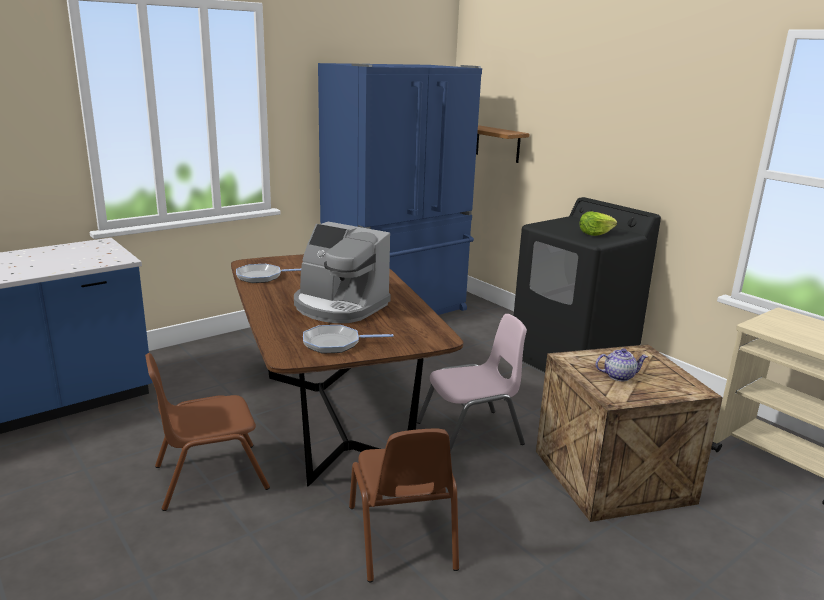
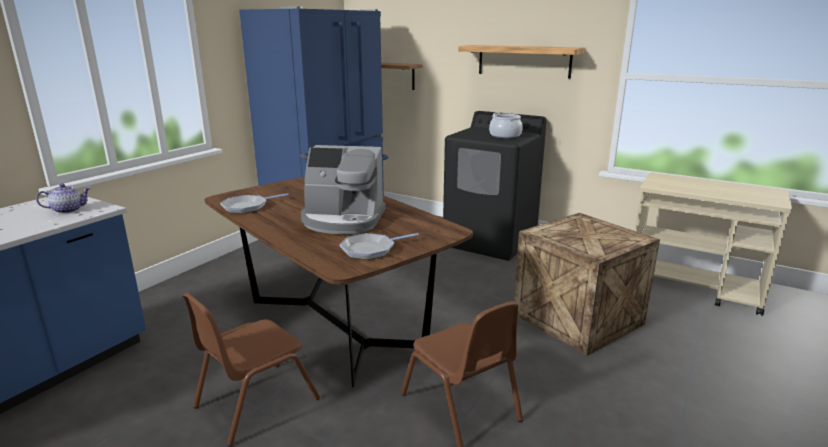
camera: 20 degrees left, 0 degrees up
(470, 434) = (456, 312): pink chair -> none
(595, 233) = (505, 136): lettuce -> cooking pot
(619, 376) = (583, 238): teapot -> teapot (68, 210)
(642, 141) = (524, 61): none -> shelf

